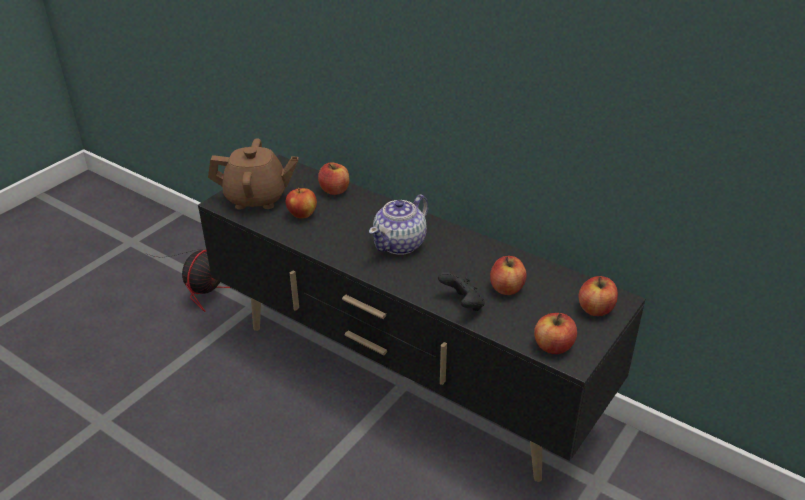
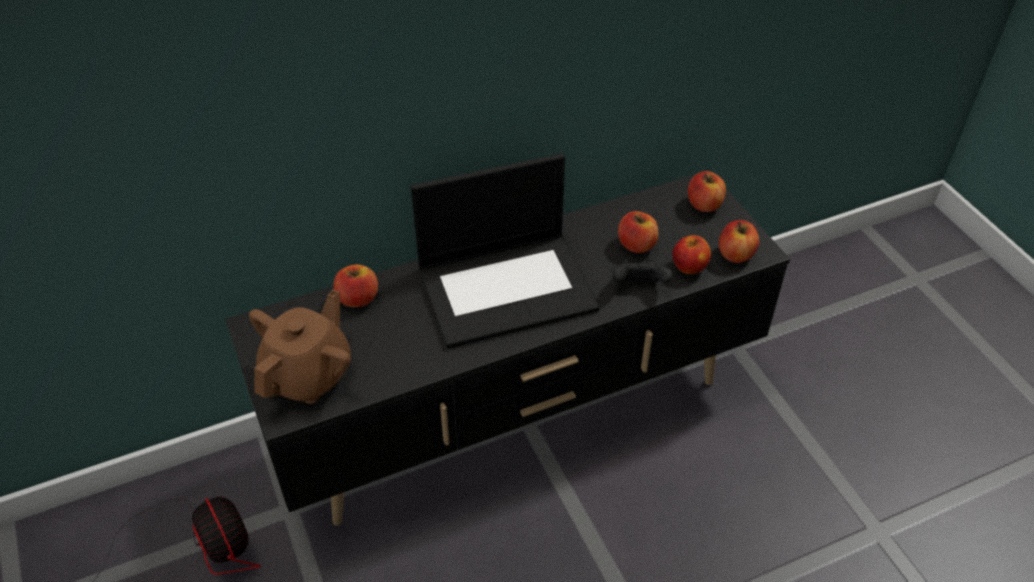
camera: 60 degrees left, 10 degrees up
(302, 214) = (382, 345): apple -> apple (689, 267)
(400, 244) = (508, 287): teapot -> laptop

